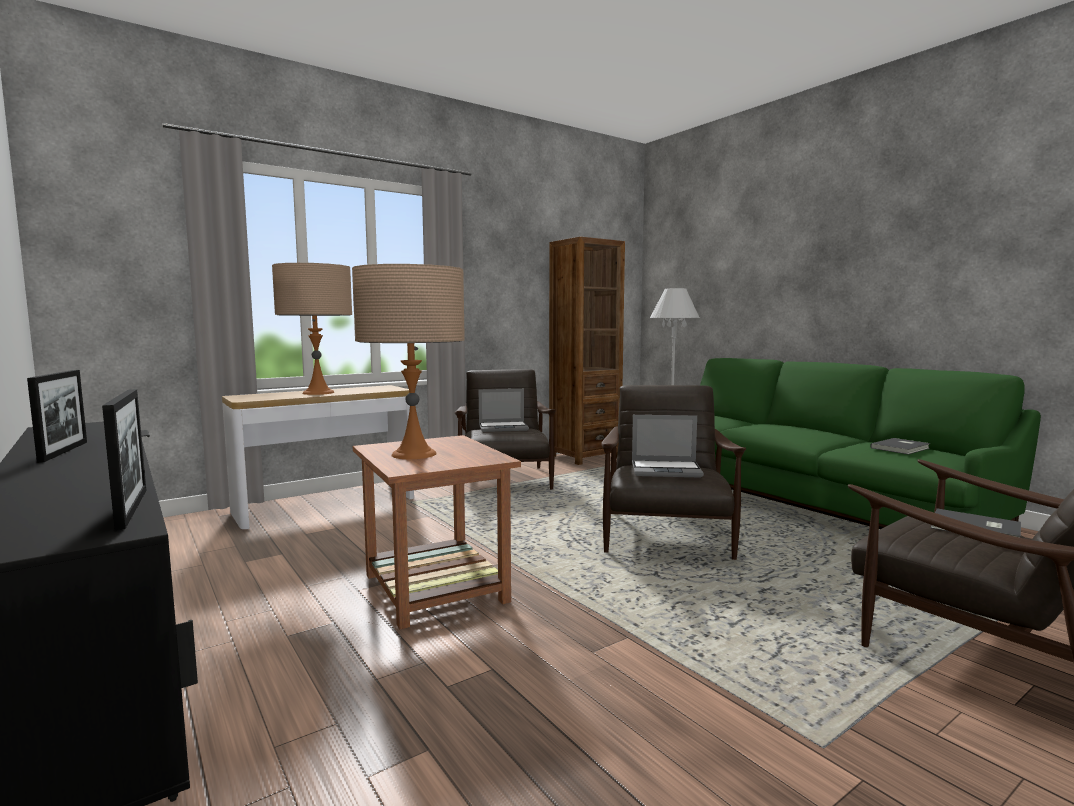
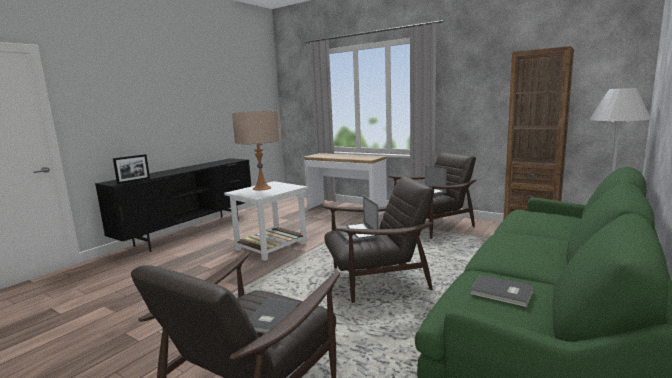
camera: 70 degrees right, 5 degrees up
(63, 451) = (194, 166): picture frame -> none
(318, 393) = (341, 156): beige table lamp -> none
(434, 587) = (272, 246): brown side table -> white side table

